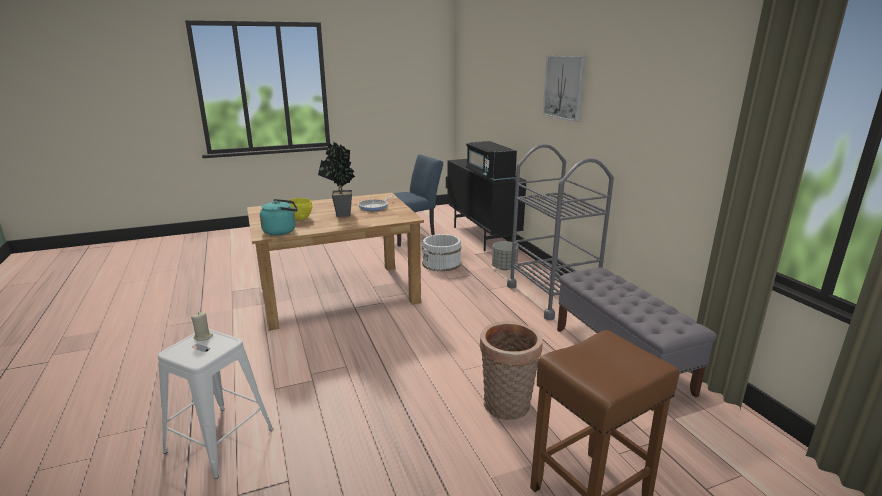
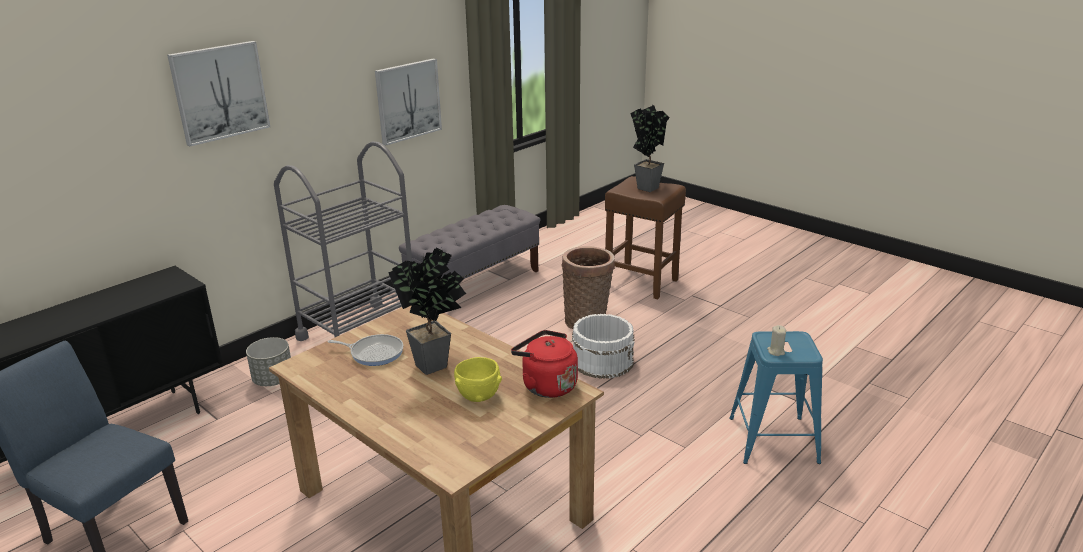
camera: 115 degrees left, 5 degrees up
(220, 441) = (772, 440): white stool -> blue stool
(282, 231) = (546, 385): turquoise kettle -> red kettle
(442, 263) = (272, 440): white bucket -> white bucket (603, 361)
(489, 175) = (137, 298): black microwave -> none
(613, 363) = (646, 187): none -> potted plant
(677, 151) = (408, 101): none -> picture

